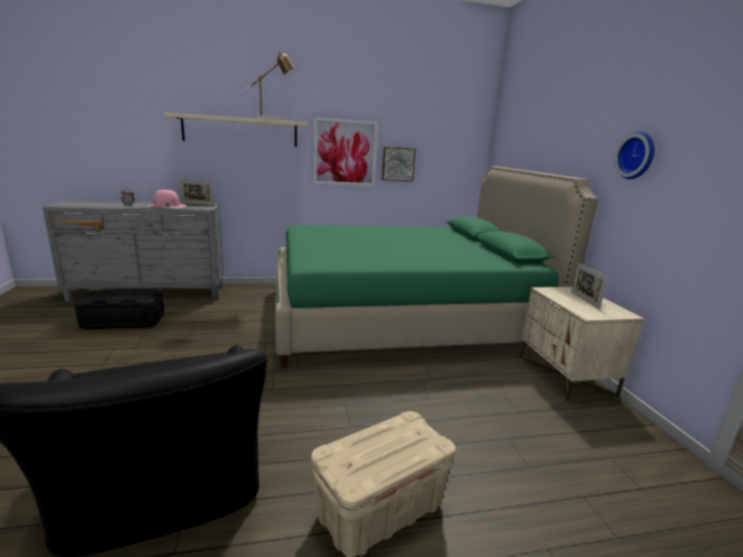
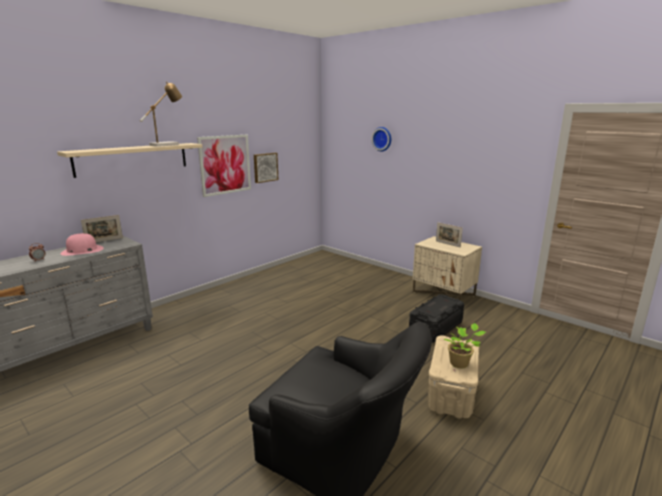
camera: 35 degrees left, 0 degrees up
(124, 322) = (97, 382): black storage box -> black storage box (436, 328)
(372, 462) = (460, 364): none -> potted plant
(401, 317) = (316, 291): green bed -> none
(637, 155) = (458, 154): wall clock -> wall clock (382, 139)

